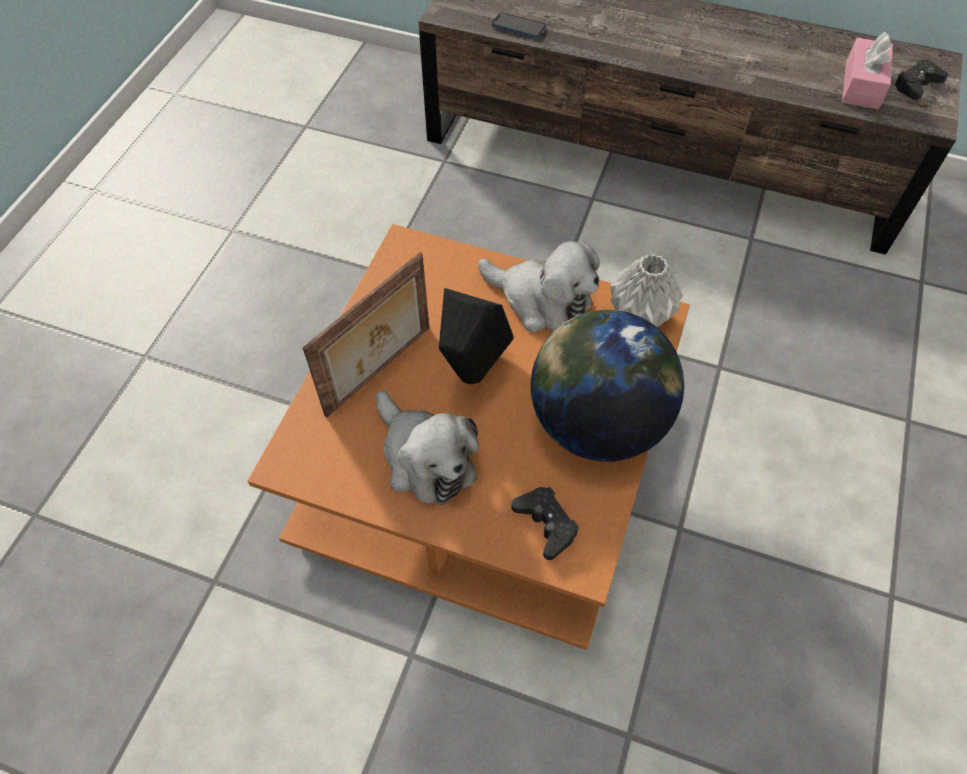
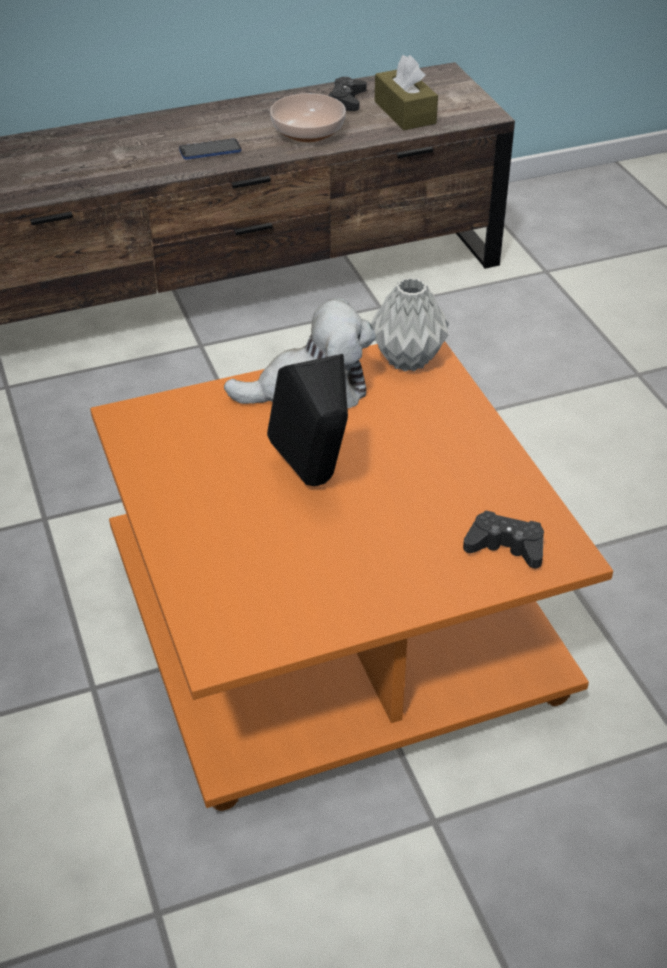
camera: 40 degrees left, 15 degrees down
(380, 372) = (223, 527): picture frame -> none
(425, 458) = (345, 565): plush toy -> none
(518, 27) = (45, 189): phone -> phone (210, 151)
(596, 422) = (460, 452): globe -> none
(759, 66) = (307, 131): none -> bowl
(861, 85) = (405, 112): pink tissue box -> brown tissue box
(916, 85) = (446, 96): black game controller -> black game controller (346, 101)

